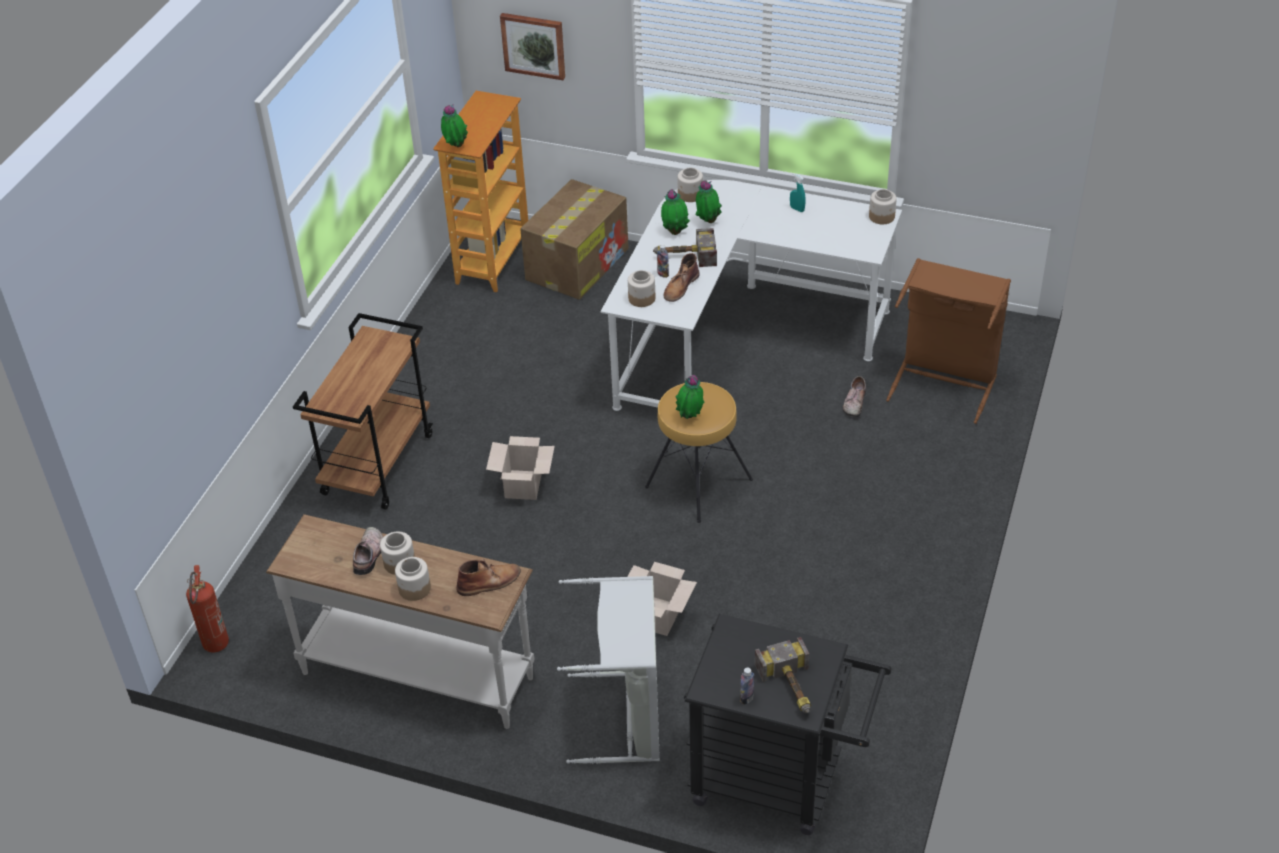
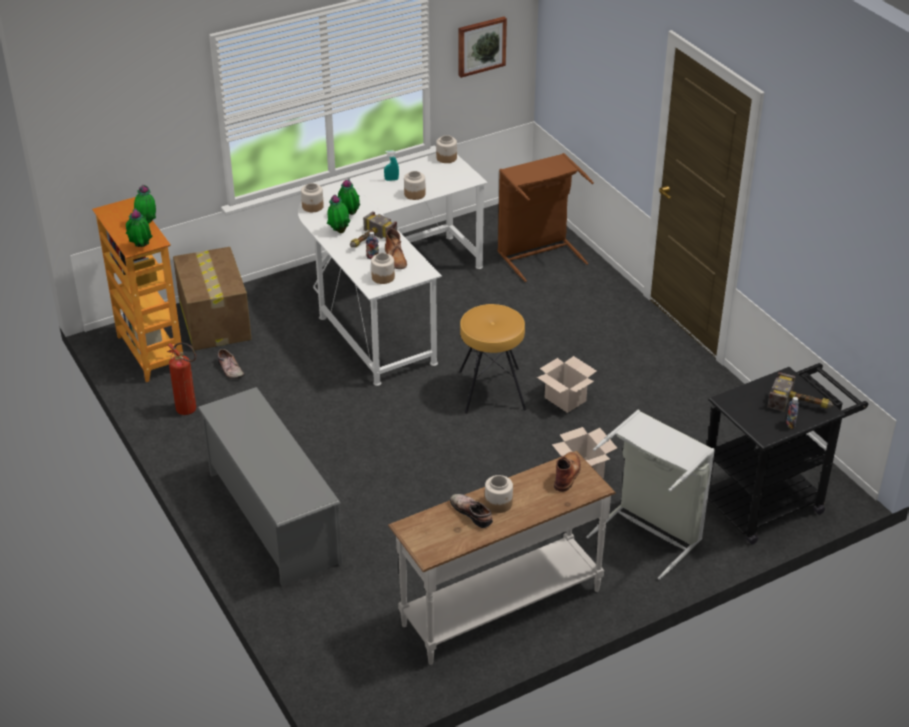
camera: 50 degrees left, 5 degrees down
(215, 648) = (346, 699): fire extinguisher -> fire extinguisher (190, 411)
(377, 463) = (273, 517): brown cart -> grey shoe rack
(414, 588) = (531, 509): jar -> jar (414, 194)
(524, 486) = (391, 462): cardboard box -> cardboard box (566, 399)
(534, 45) = (130, 146): picture -> picture (481, 46)
(690, 417) = (500, 329): potted plant -> potted plant (147, 224)
(853, 402) = (508, 294): shoe -> shoe (229, 370)

